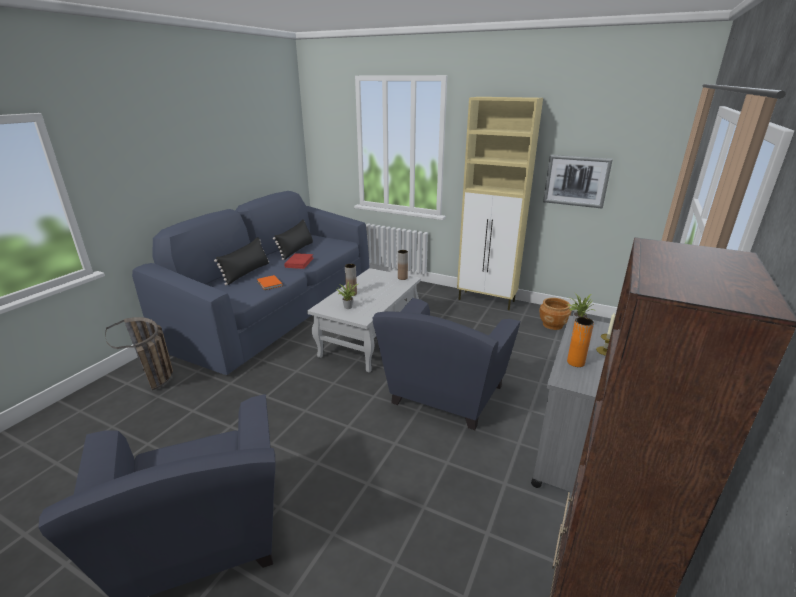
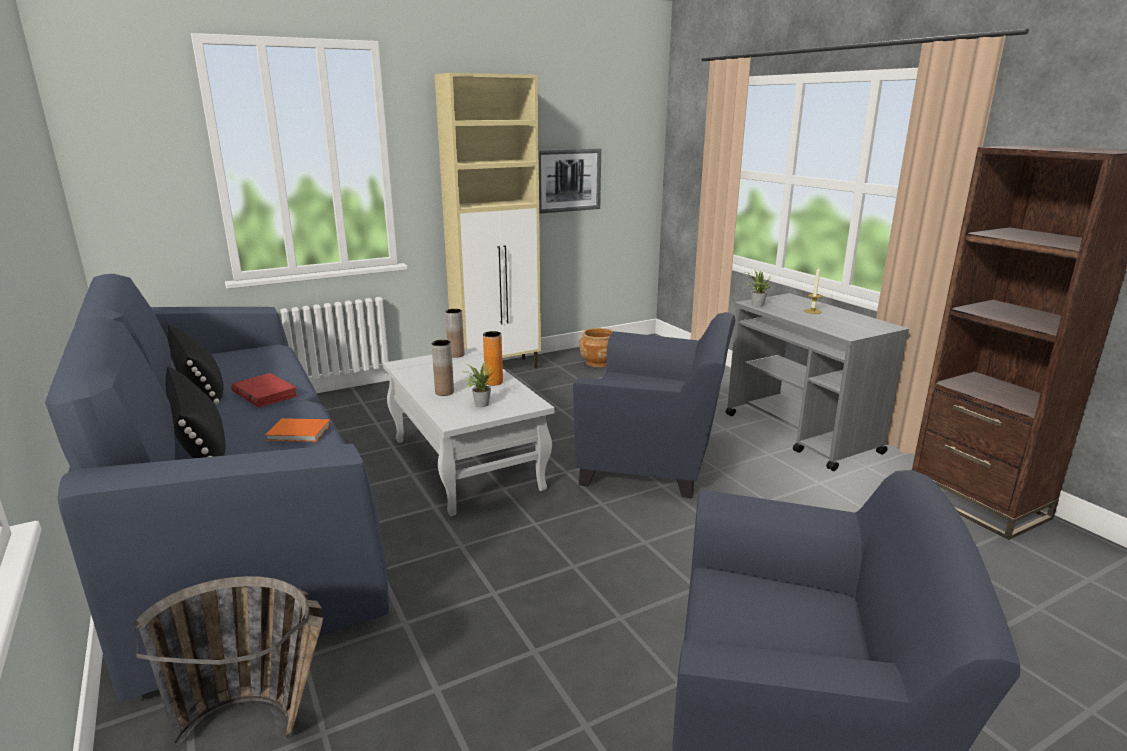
camera: 55 degrees left, 5 degrees down
(443, 397) = (655, 462): blue armchair -> blue armchair turned 45 degrees counterclockwise
(575, 362) = (823, 324): orange vase -> orange vase (494, 382)

